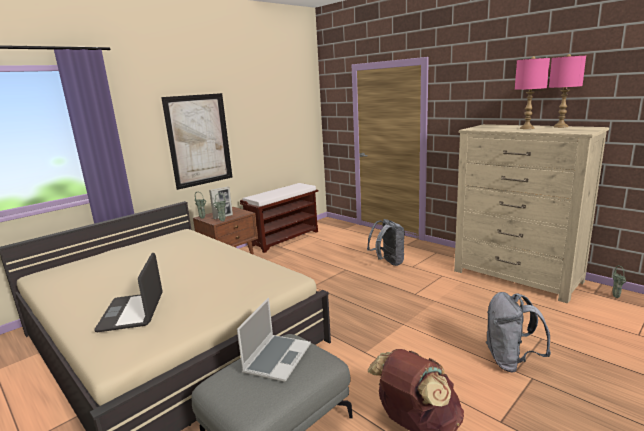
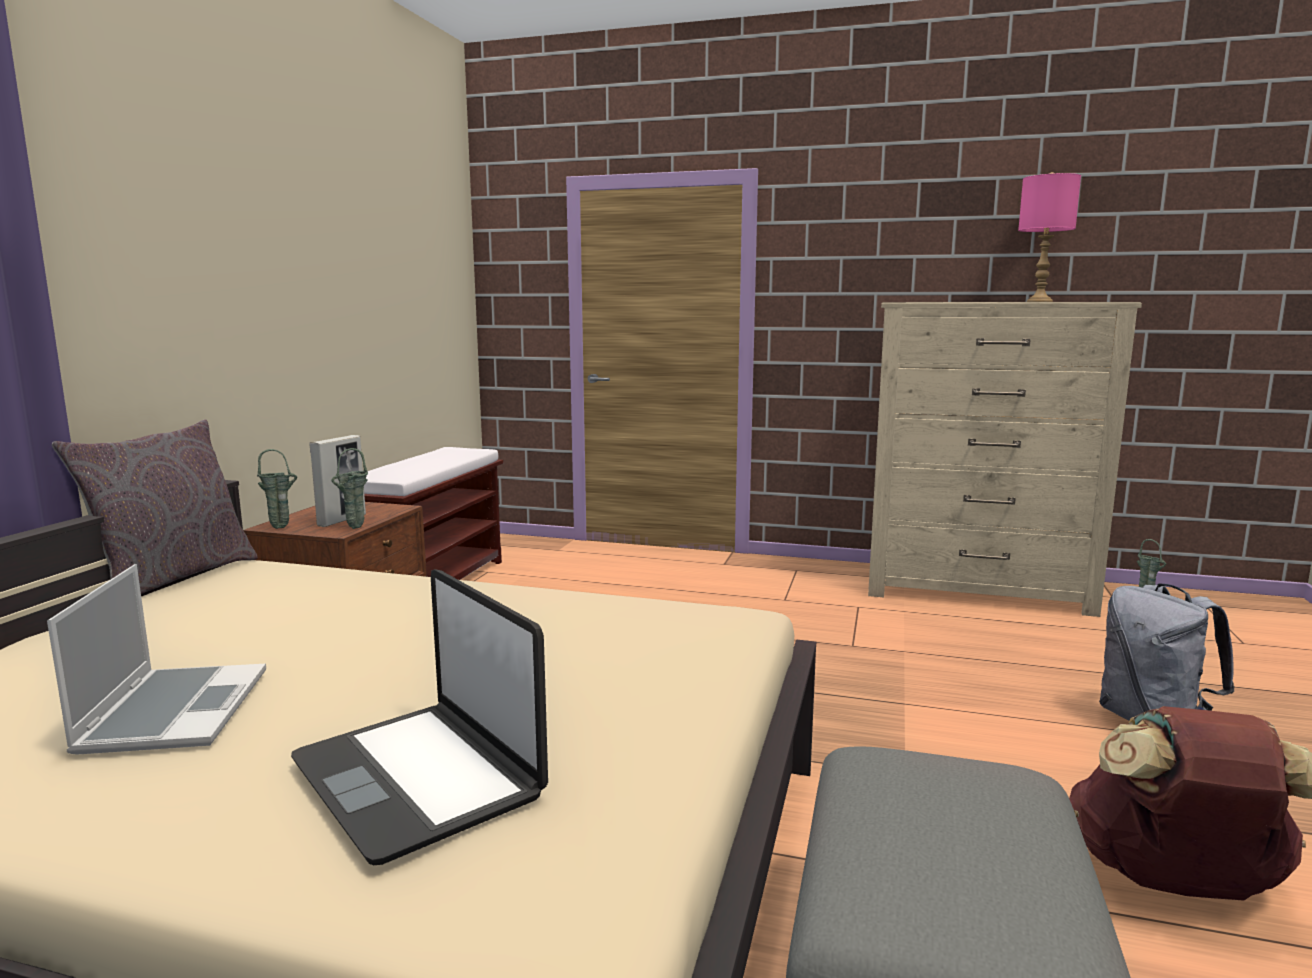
camera: 30 degrees left, 5 degrees down
(162, 233) = (173, 577): none -> grey pillow
(199, 140) = (242, 311): picture -> none
(277, 358) = (934, 799): laptop -> laptop (174, 710)
(388, 262) = (729, 599): grey backpack -> none
(526, 128) = (995, 301): pink table lamp -> none

